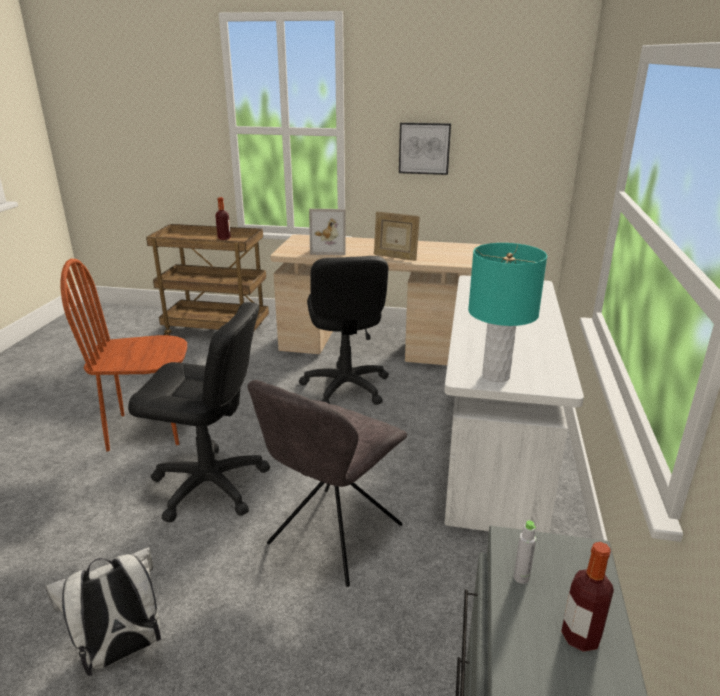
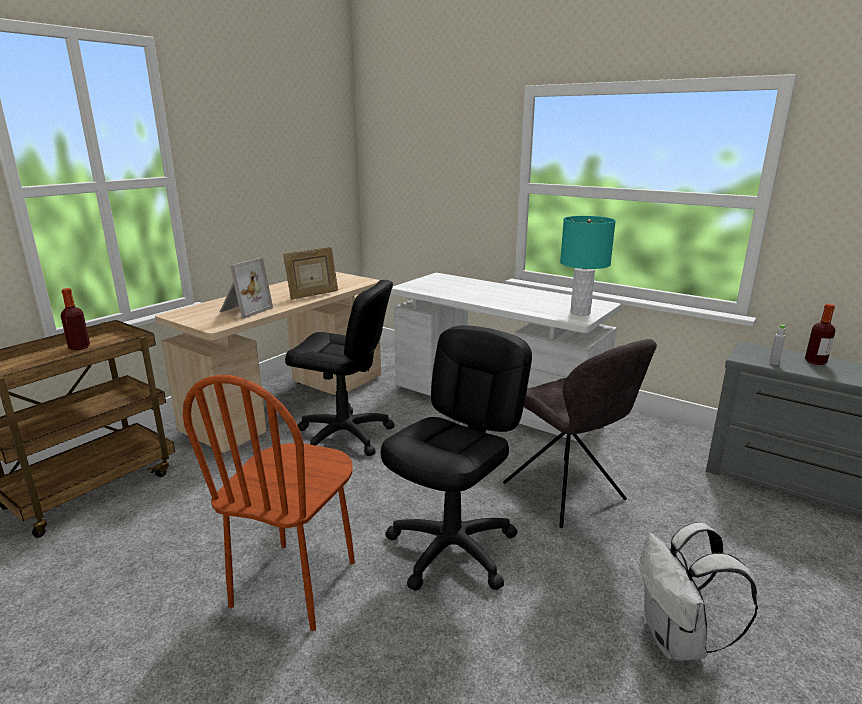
camera: 65 degrees left, 5 degrees down
(424, 148) = (255, 189): picture -> none

